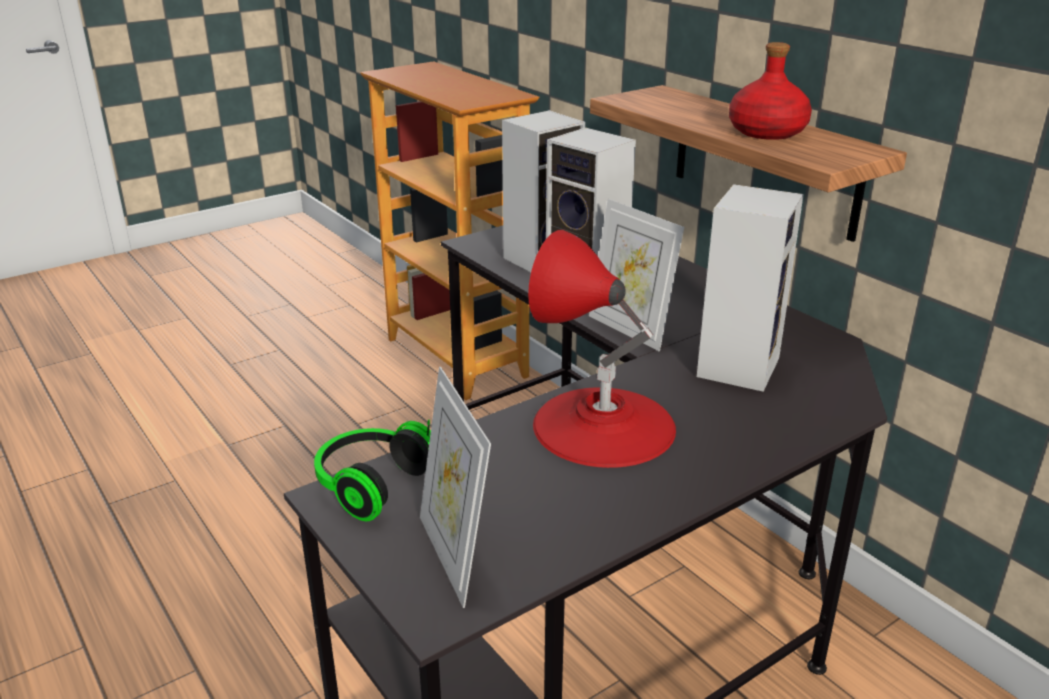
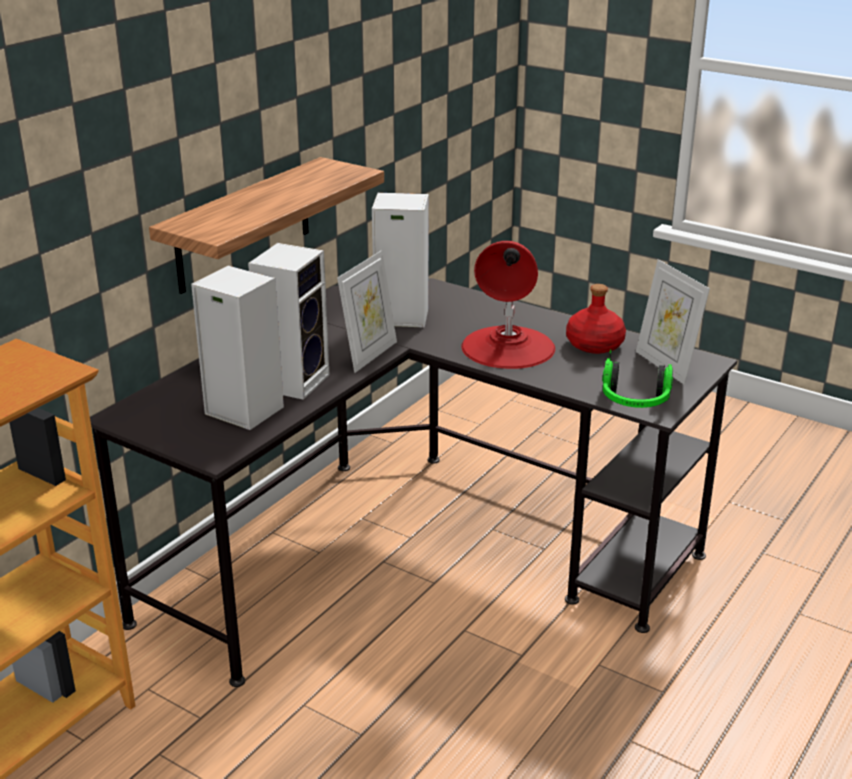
camera: 110 degrees left, 0 degrees up
(454, 556) = (666, 366): picture frame -> picture frame turned 105 degrees clockwise
(768, 132) = (297, 186): red bottle -> red bottle (594, 344)

